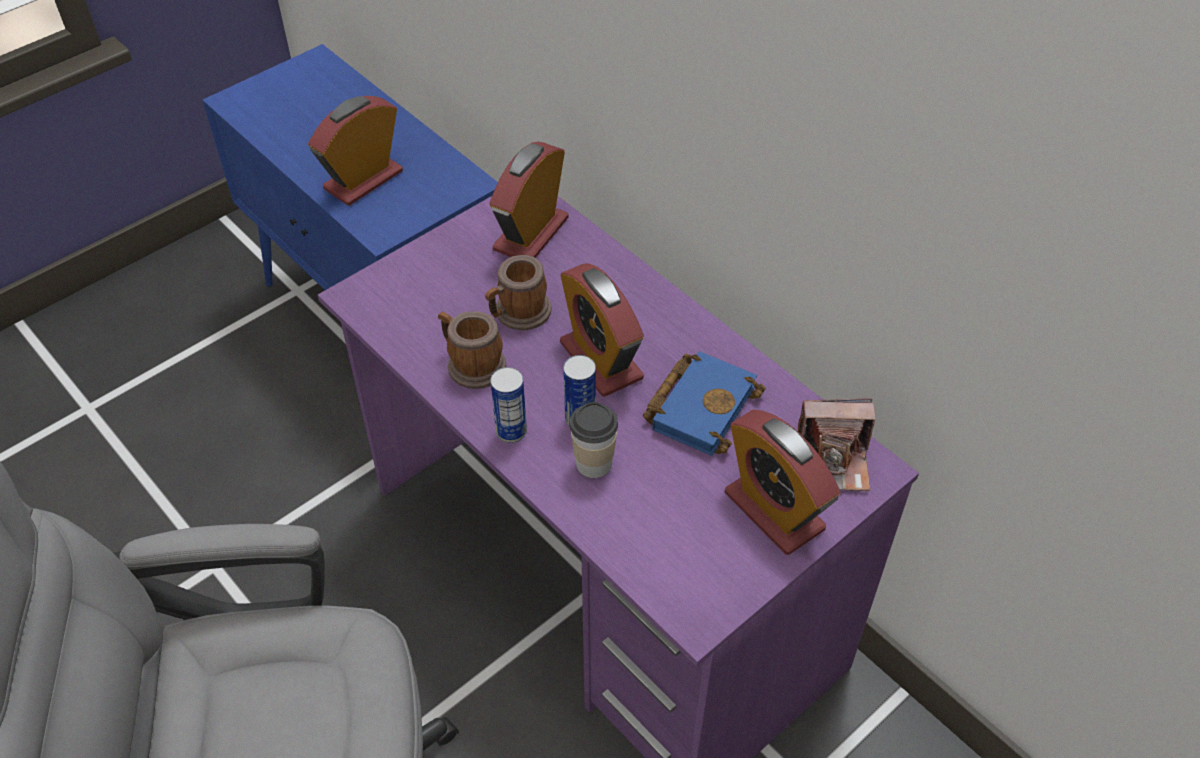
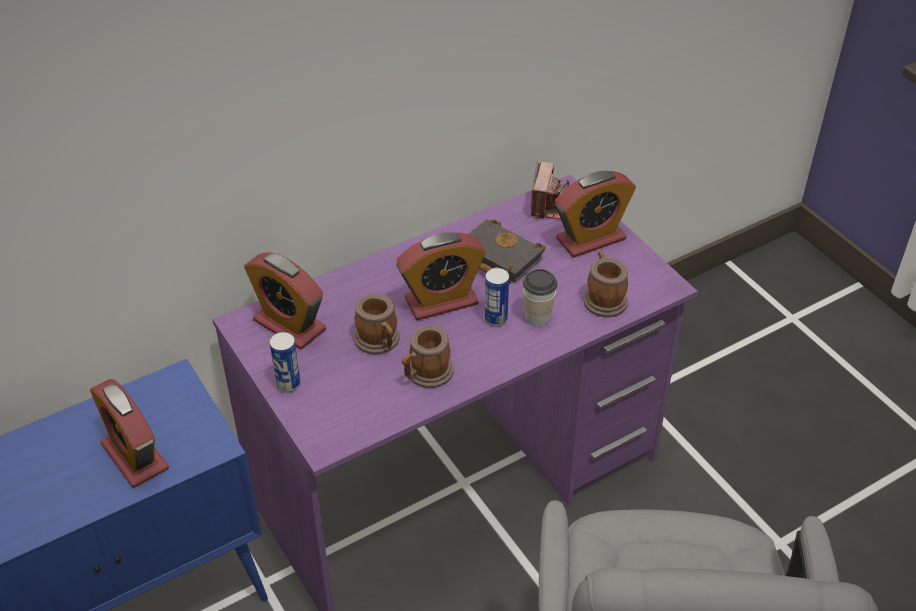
camera: 80 degrees left, 5 degrees down
(511, 431) = (499, 357): can -> can (288, 384)
(648, 537) = (603, 298): none -> mug
(701, 405) = (496, 257): blue book -> black book

